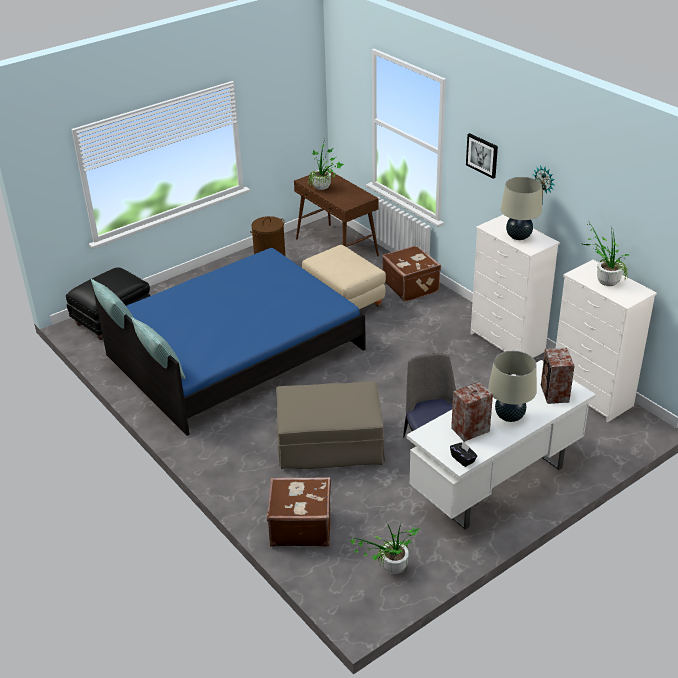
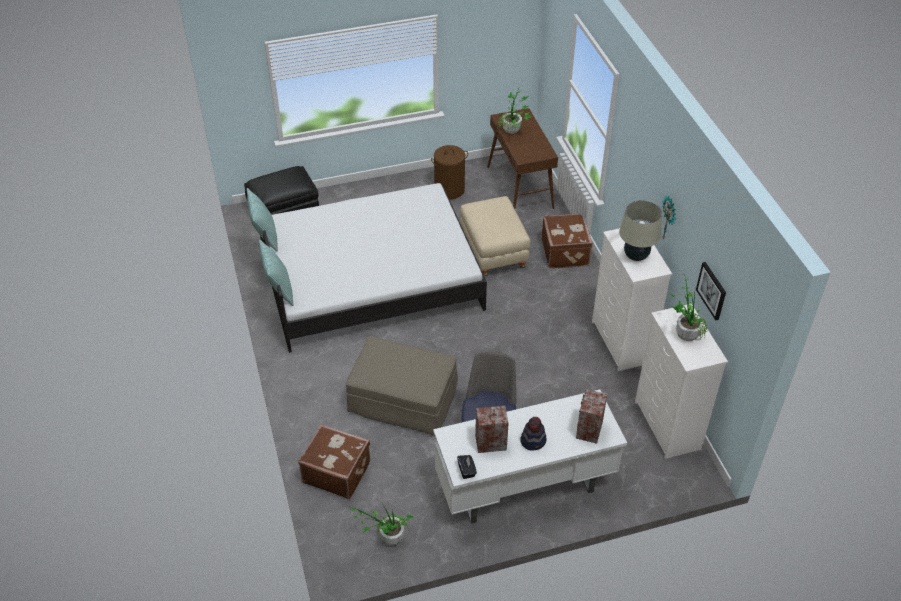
camera: 20 degrees right, 10 degrees up
(235, 352) = (370, 279): blue bed -> white bed
(482, 155) = (634, 160): picture -> picture (712, 290)
(509, 416) = (533, 440): beige table lamp -> hat

